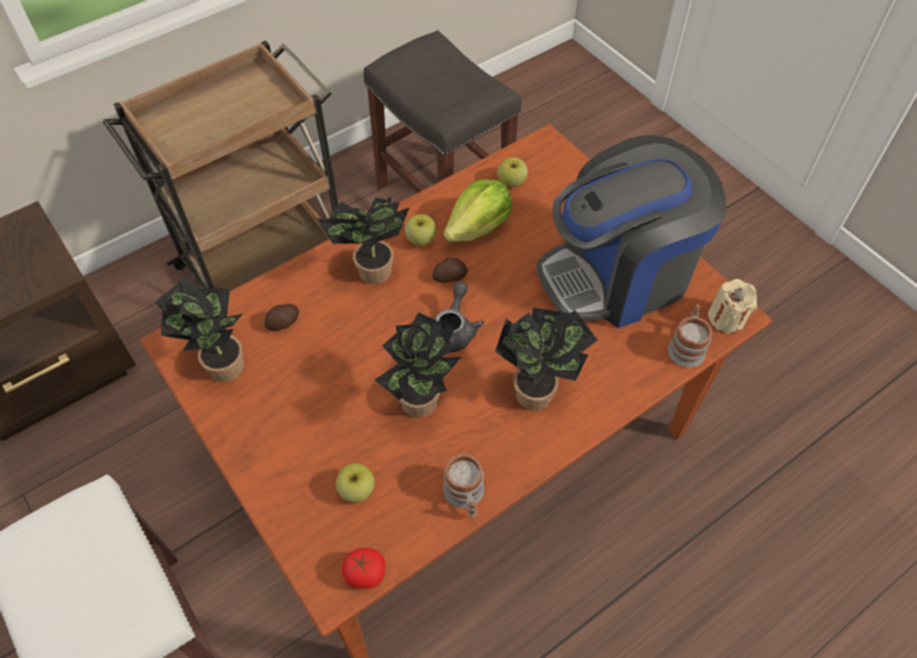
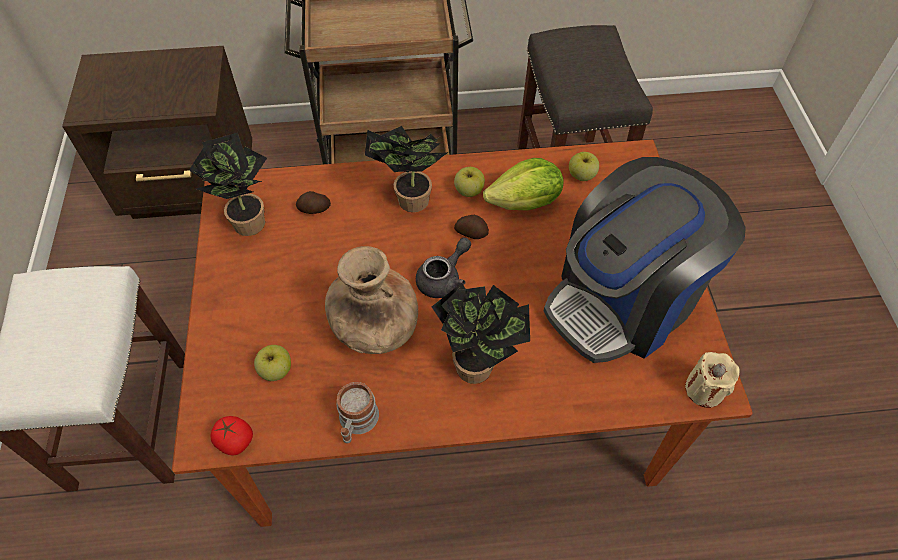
camera: 30 degrees right, 0 degrees up
(422, 406) = (374, 329): potted plant -> brown vase
(618, 275) = (624, 300): coffee machine -> coffee machine turned 45 degrees counterclockwise
(687, 346) = (646, 395): mug -> none

